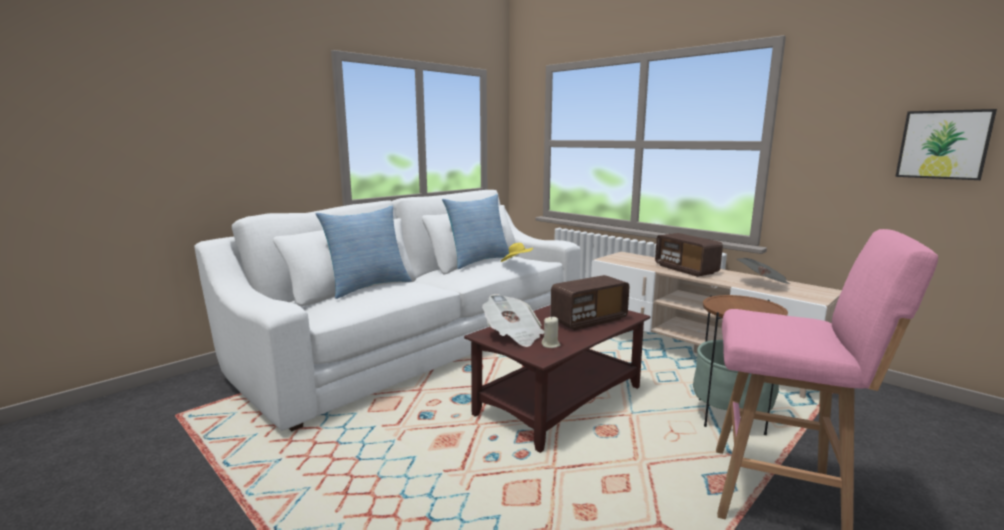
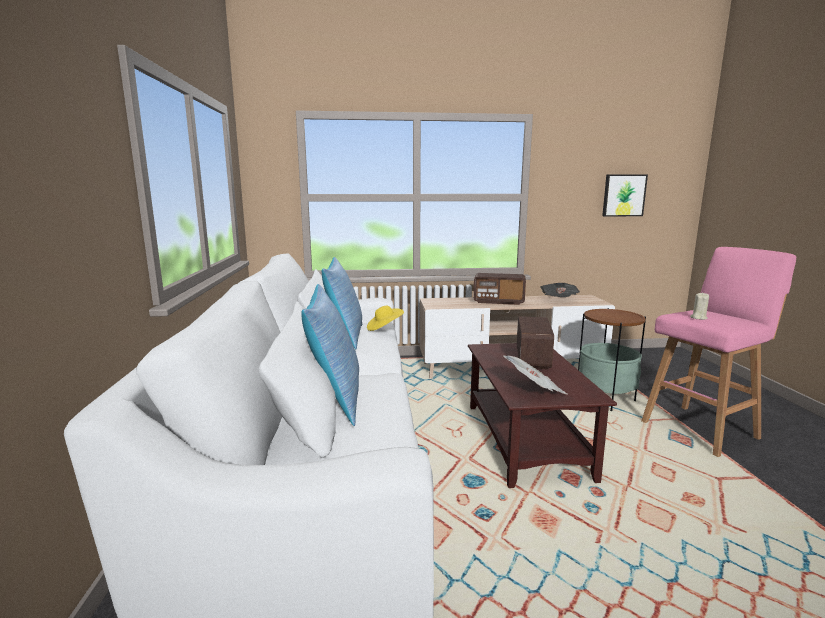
camera: 50 degrees left, 0 degrees up
(551, 345) = (571, 385): beige candle -> beige candle (698, 318)

